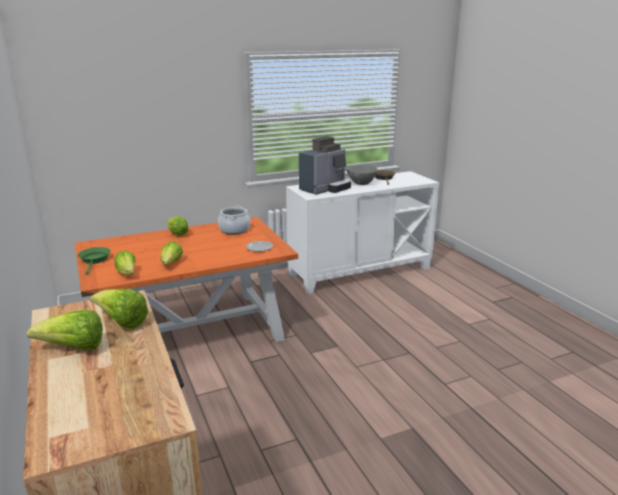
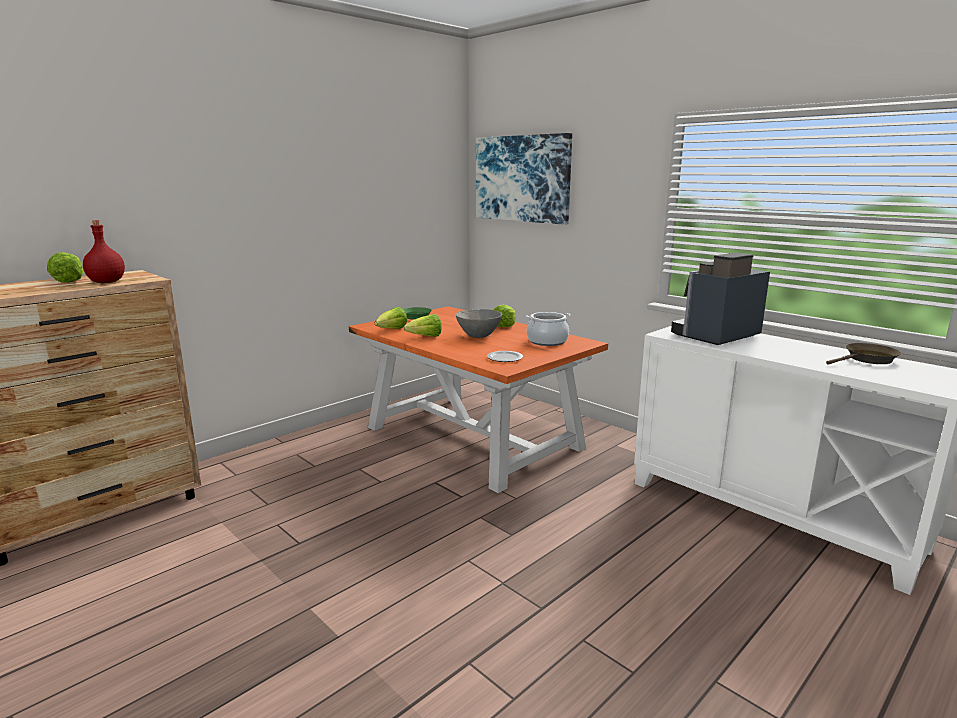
camera: 70 degrees right, 5 degrees down
(103, 106) = (521, 179): none -> picture
(122, 322) = (106, 282): lettuce -> red bottle
(325, 189) = (715, 336): coffee machine -> coffee machine turned 120 degrees clockwise
(361, 183) = (793, 350): grey bowl -> grey bowl (479, 336)

